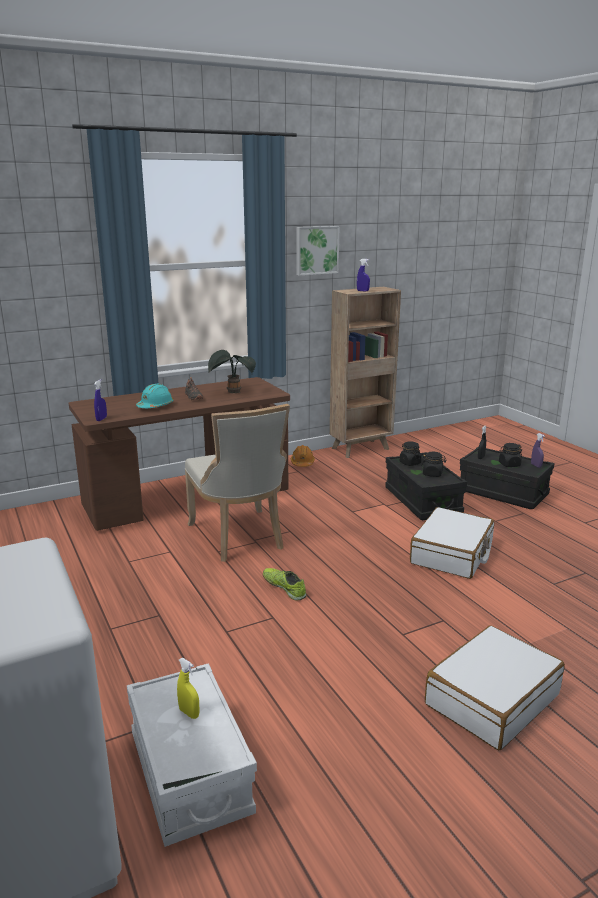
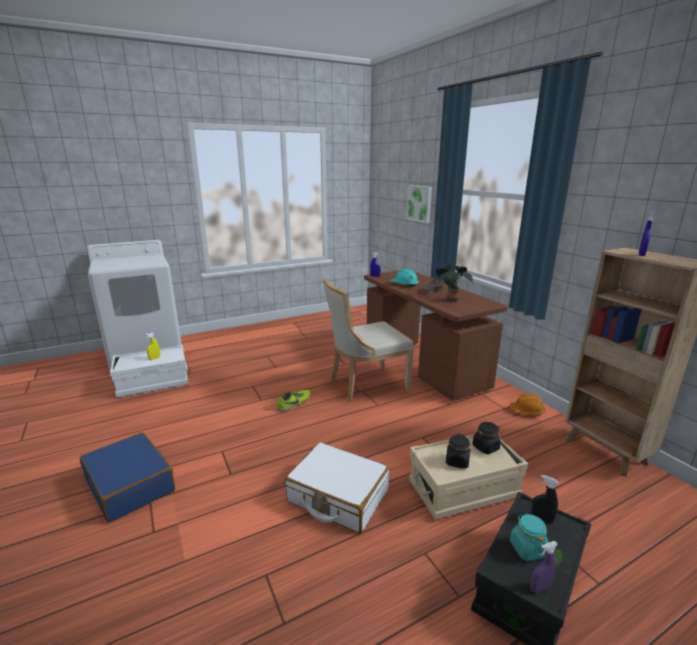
camera: 90 degrees right, 0 degrees up
(316, 250) = (620, 194): picture -> picture (420, 203)
(422, 501) = (463, 489): black storage box -> beige storage box
(491, 699) = (130, 485): white suitcase -> blue suitcase
(509, 464) = (527, 548): black jar -> turquoise jar

